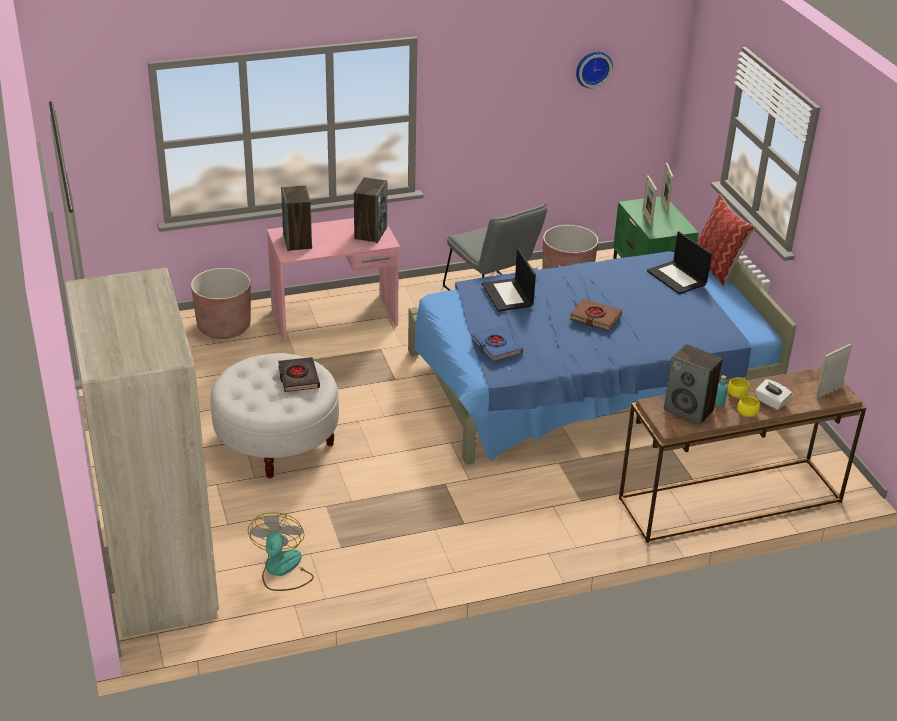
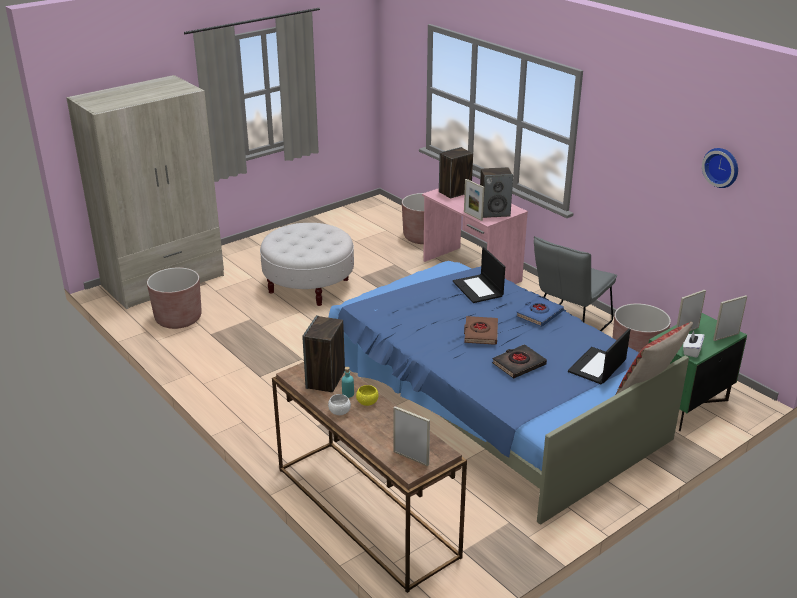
camera: 70 degrees right, 5 degrees down
(282, 570) = (178, 319): fan -> brown planter
(298, 378) = (321, 245): black book -> black book (518, 364)
(368, 247) = (473, 216): none -> picture frame
(496, 347) = (398, 298): blue book -> blue book (539, 314)
(508, 295) = (478, 289): laptop -> laptop turned 75 degrees counterclockwise
(747, 413) = (339, 412): yellow bowl -> white bowl
(771, 402) = (367, 424): white tissue box -> white tissue box (691, 351)

